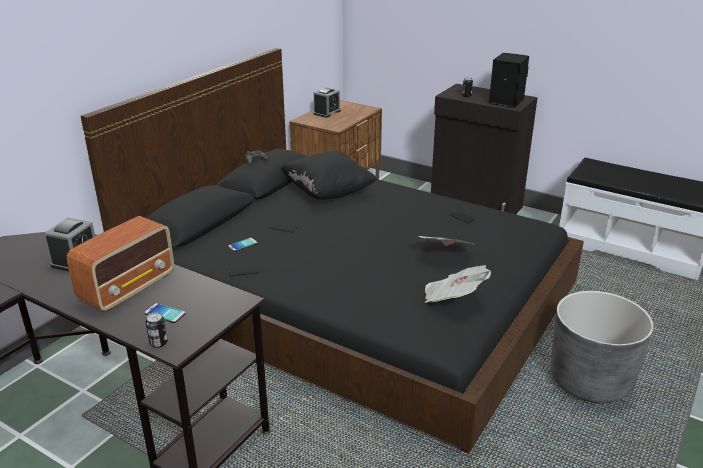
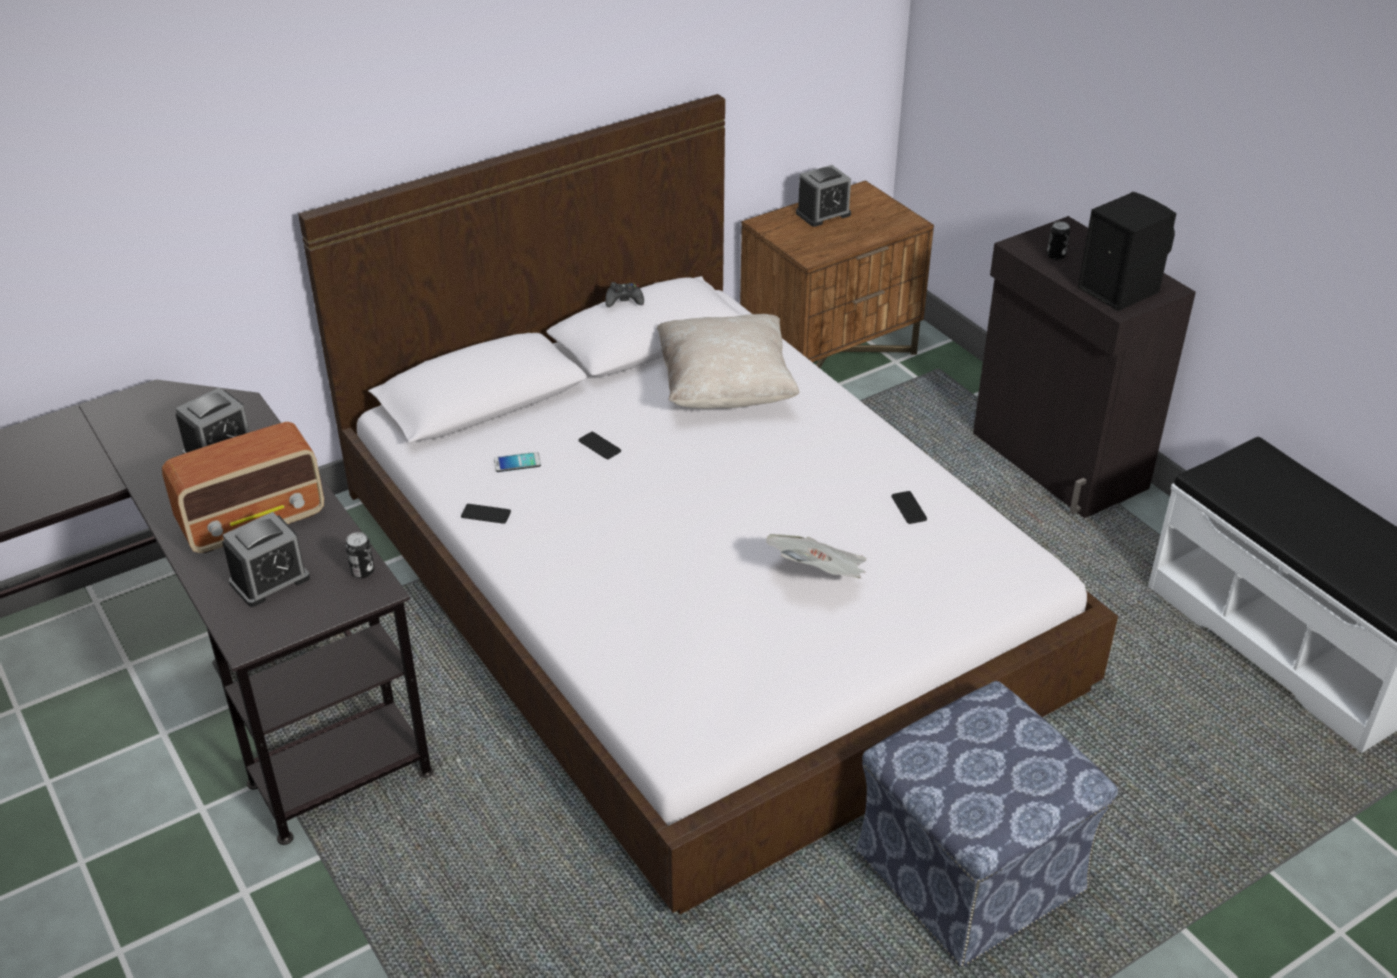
camera: 25 degrees right, 10 degrees up
(158, 343) = (233, 625): can -> can (362, 571)
(165, 313) = (270, 580): phone -> alarm clock
(328, 192) = (725, 389): black pillow -> beige pillow
(350, 296) = (697, 584): black bed -> white bed
(453, 298) = (754, 666): newspaper -> none
(590, 380) = (972, 870): grey planter -> ottoman

